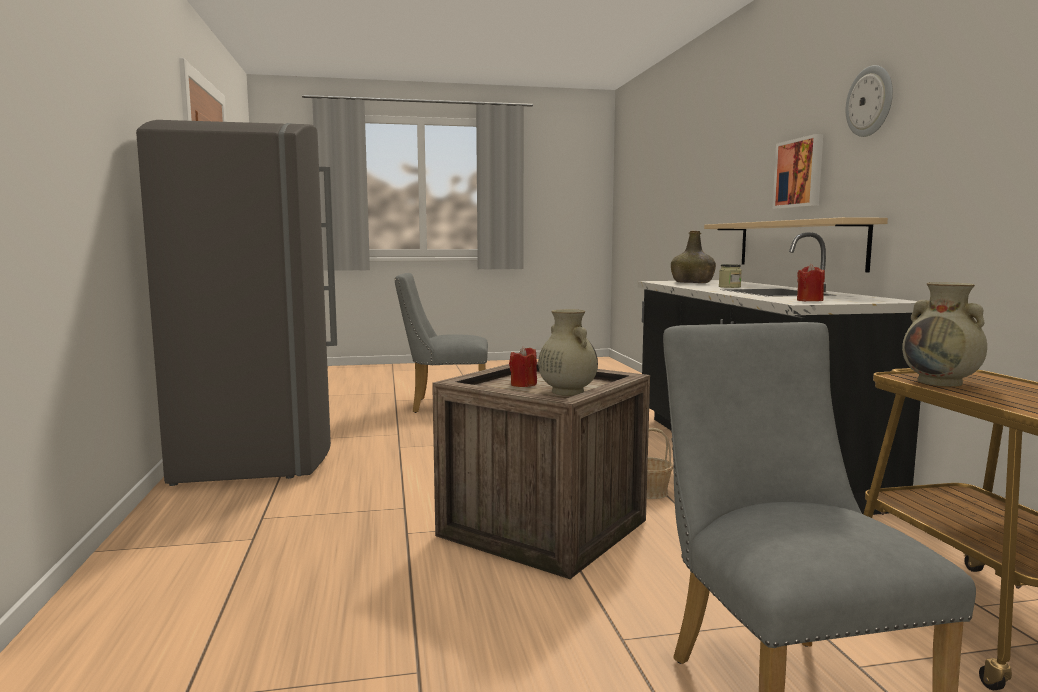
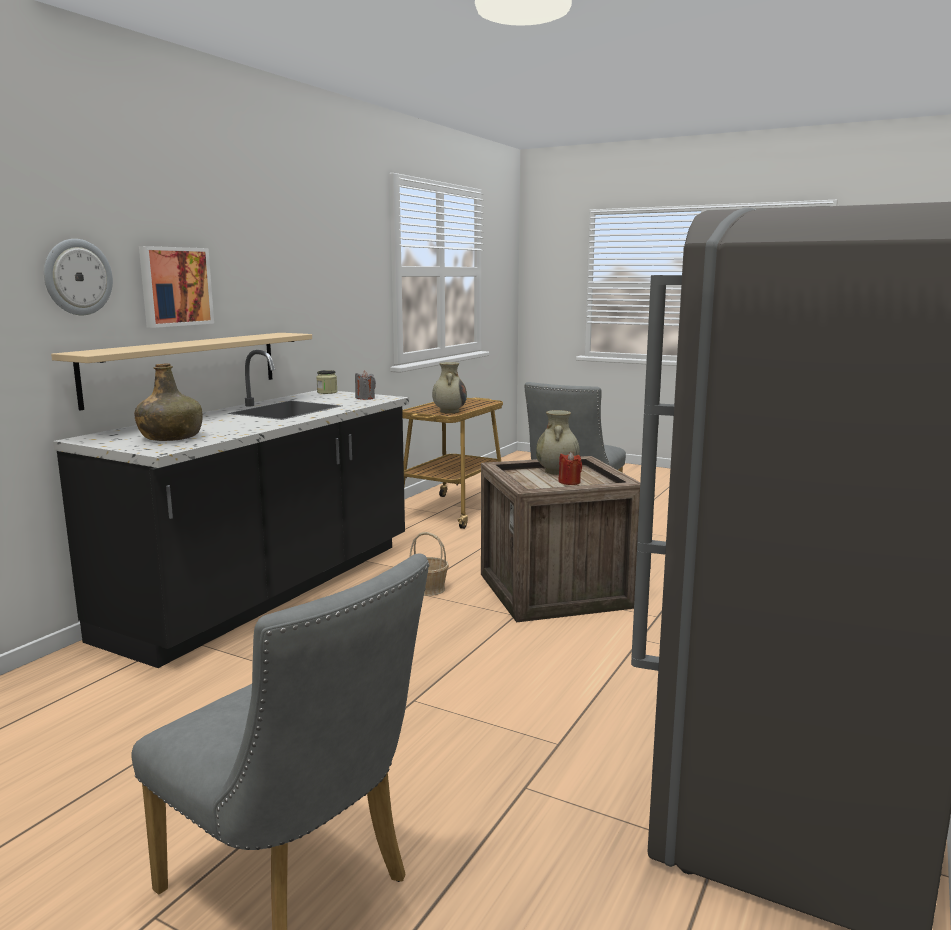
camera: 140 degrees left, 5 degrees up
(729, 287) = (237, 422): jar -> jar (327, 392)
(809, 300) = (365, 398): red candle -> grey candle
(870, 101) = (251, 231): wall clock -> wall clock (77, 277)

